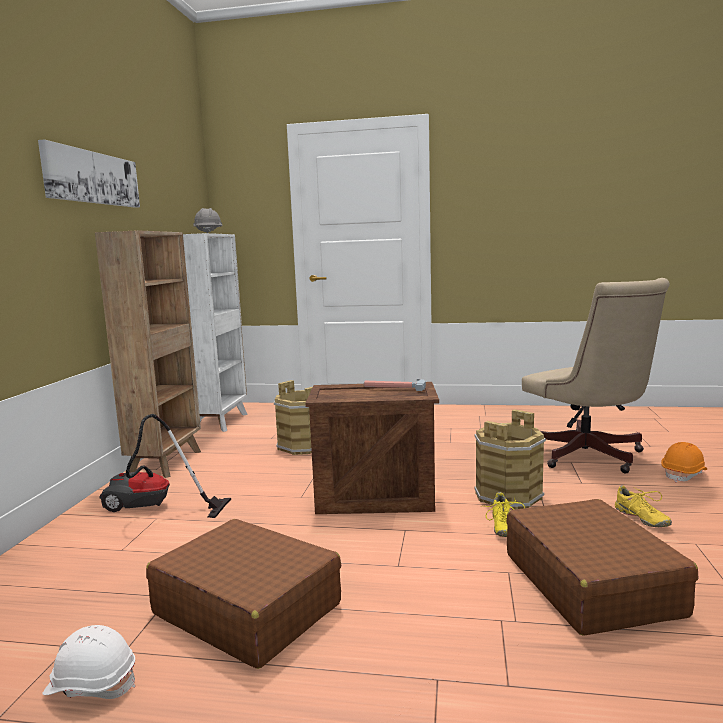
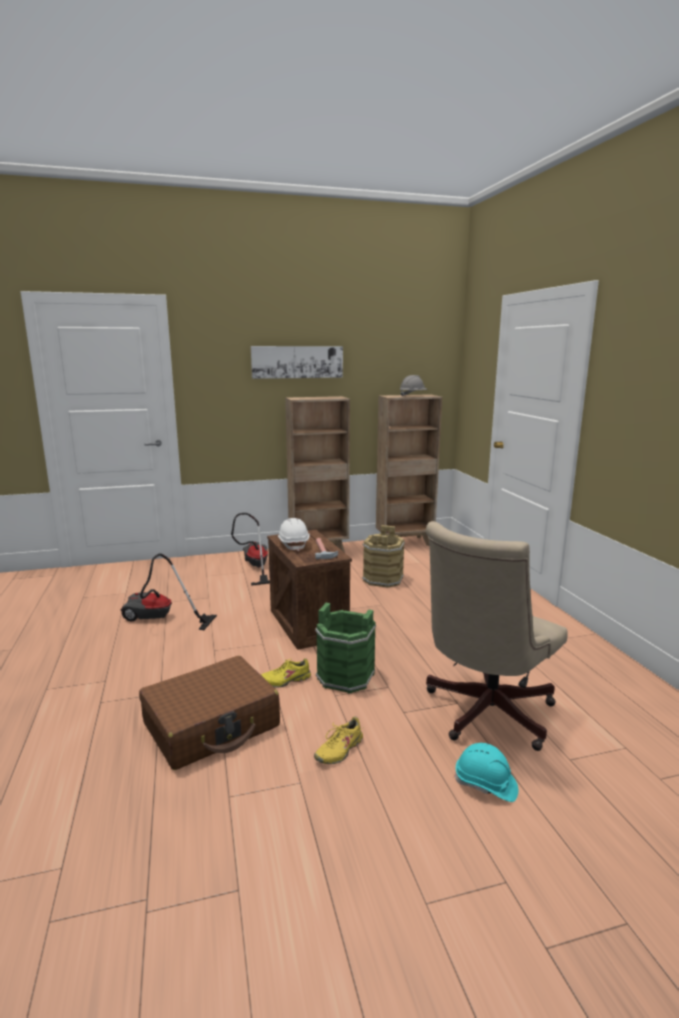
camera: 65 degrees right, 5 degrees up
(92, 684) = (101, 605): white hard hat -> white hard hat (293, 544)
(221, 421) = (405, 543): white bookcase -> brown bookcase
(247, 608) = (159, 619): brown suitcase -> vacuum cleaner
(509, 496) = (345, 676): brown bucket -> green bucket
(684, 474) = (485, 785): orange hard hat -> turquoise hard hat

